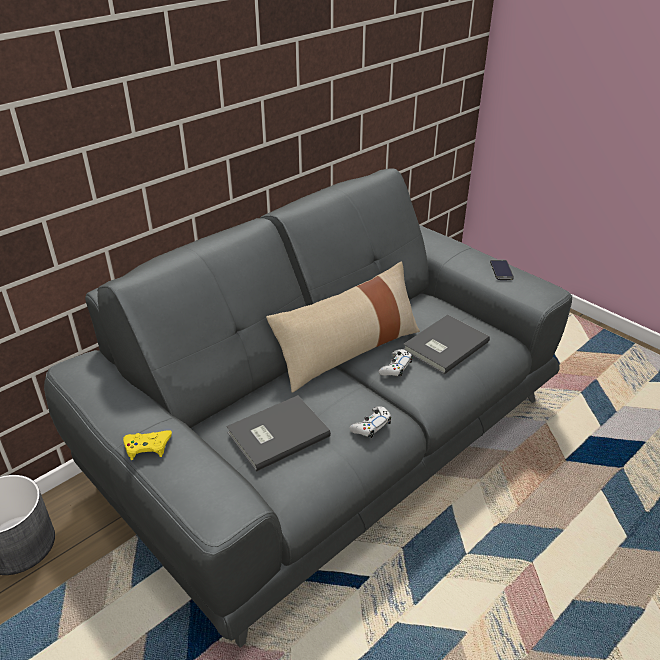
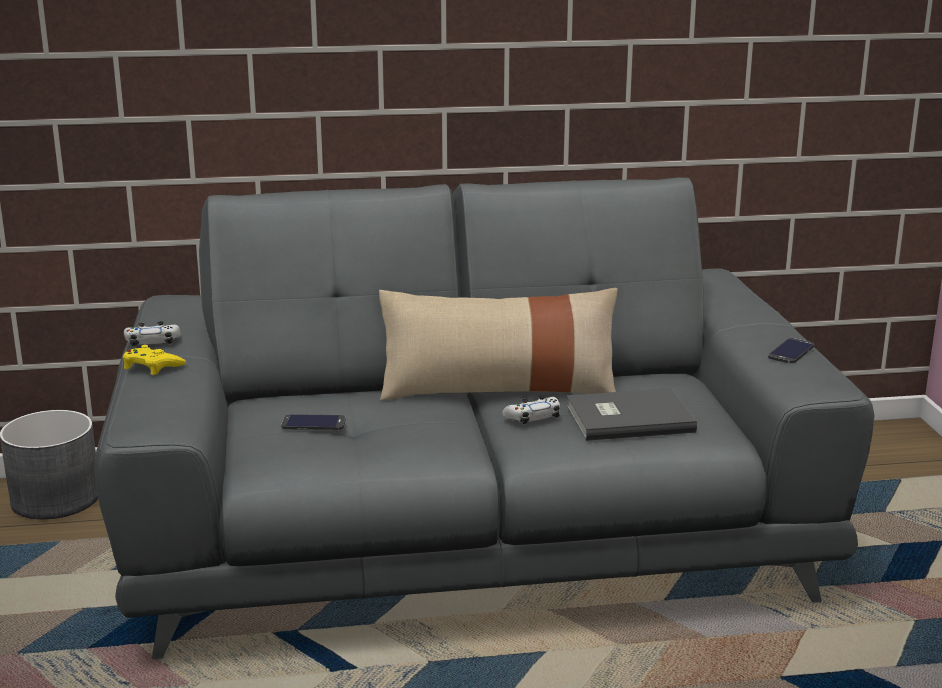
camera: 35 degrees right, 15 degrees down
(276, 433) = (313, 423): grey book -> phone
(371, 426) = (425, 451): white game controller -> white game controller (152, 342)

